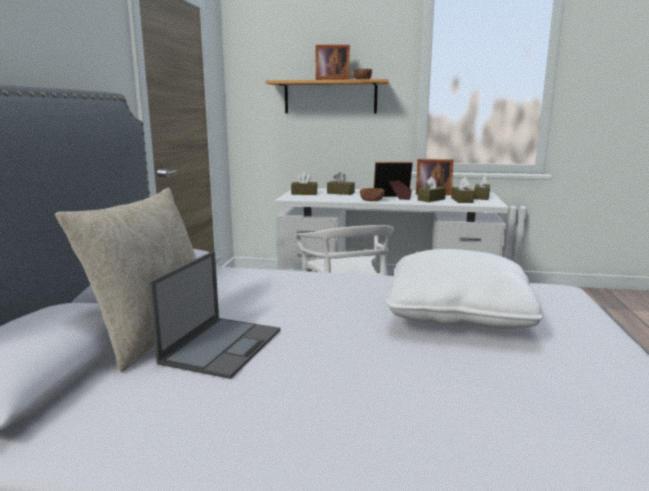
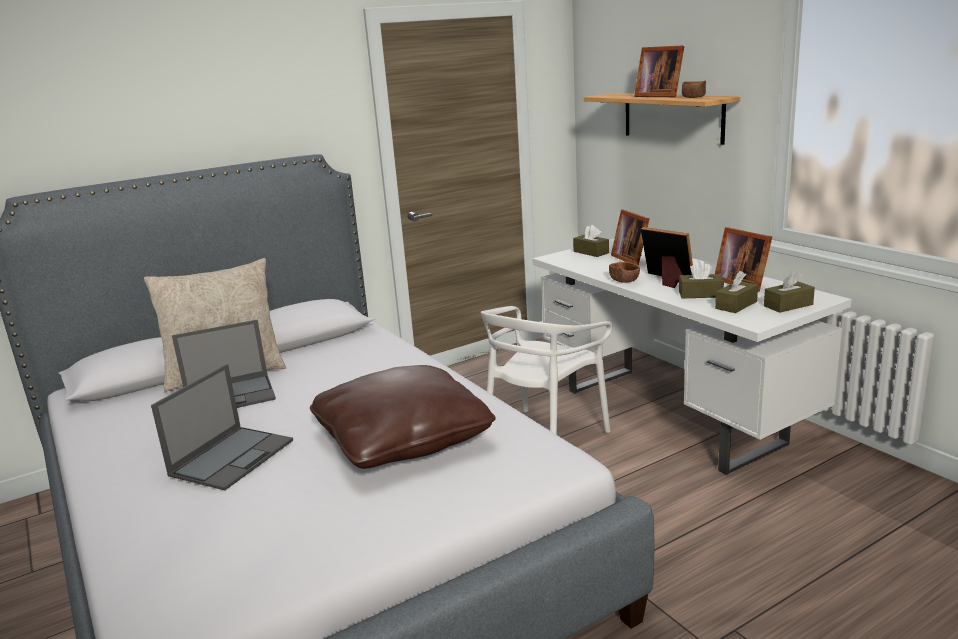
camera: 50 degrees right, 5 degrees up
(340, 193) = (632, 259): brown tissue box -> picture frame
(387, 377) = (233, 457): none -> laptop
(457, 314) = (402, 439): white pillow -> brown pillow

